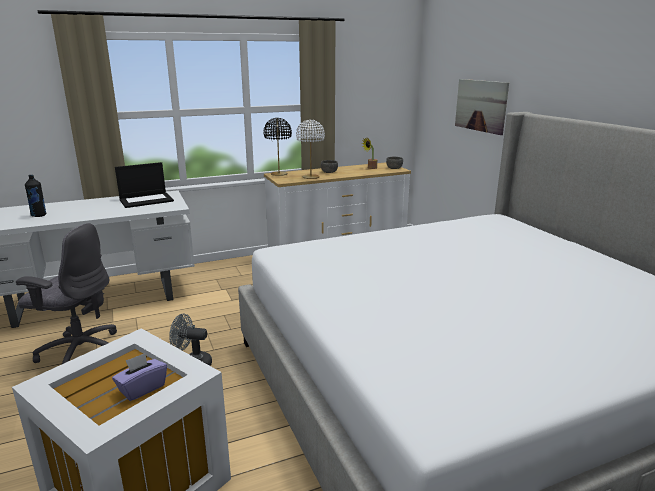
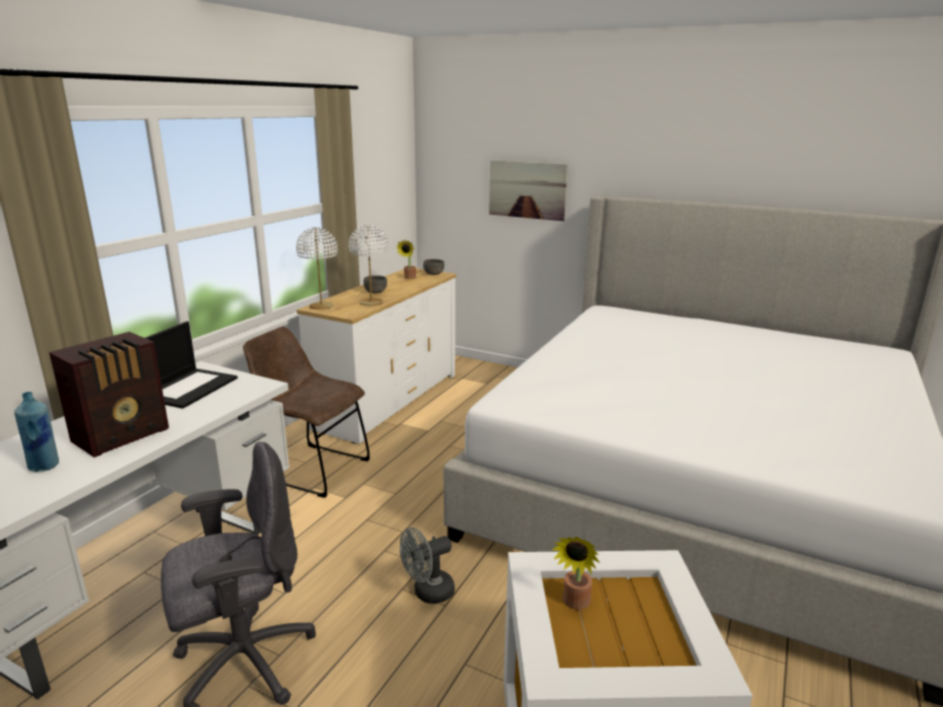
camera: 40 degrees left, 0 degrees up
(39, 215) = (44, 466): black bottle -> blue bottle
(83, 212) = (123, 435): none -> radio
(122, 367) = (575, 603): none -> potted plant
(142, 388) = (640, 610): purple tissue box -> none
(239, 279) = (312, 468): none -> brown chair
(279, 174) = (321, 306): black table lamp -> white table lamp

